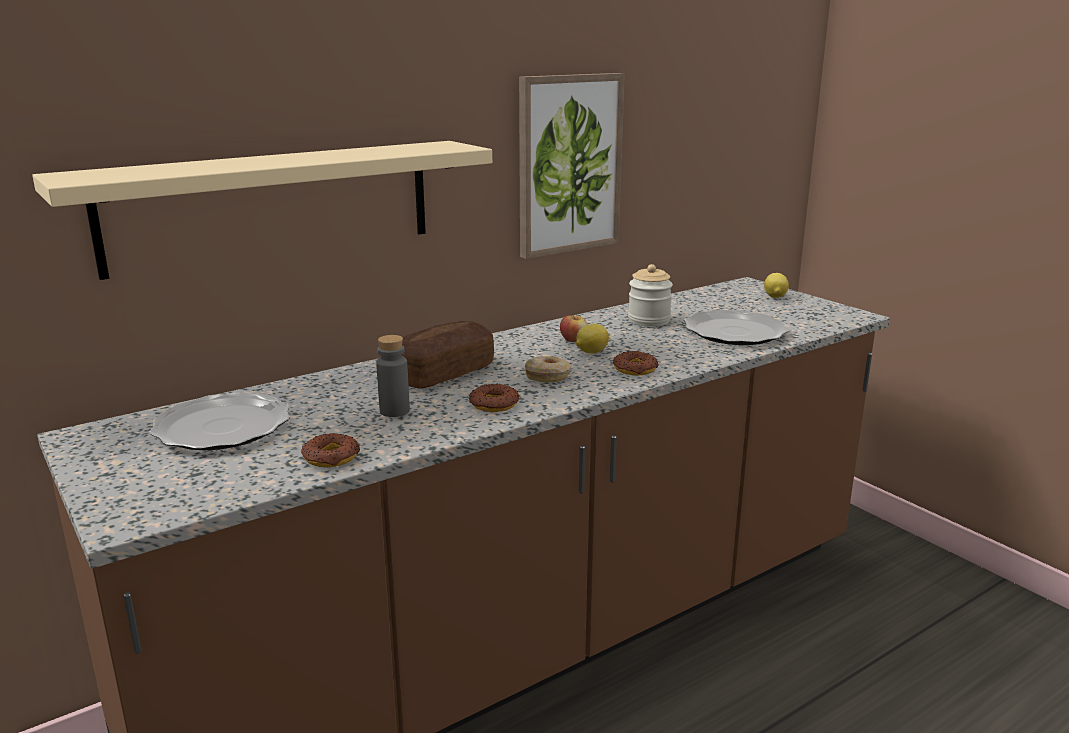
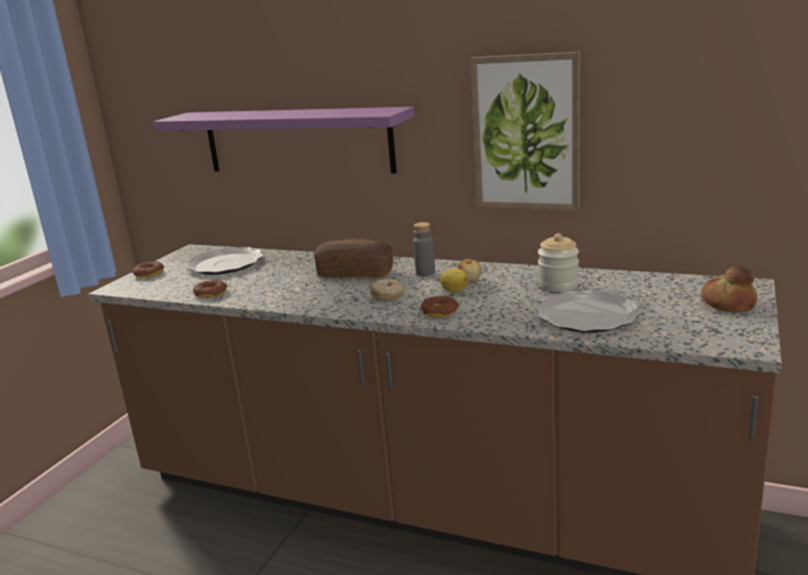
camera: 60 degrees right, 0 degrees up
(272, 205) = (297, 141): beige shelf -> purple shelf
(394, 411) = (284, 283): grey bottle -> grey bottle (425, 273)
(493, 404) = (322, 298): donut -> donut (149, 273)
(774, 297) = (728, 304): lemon -> bread

